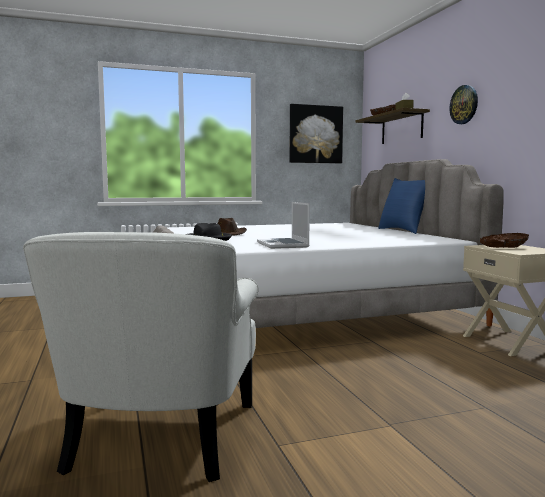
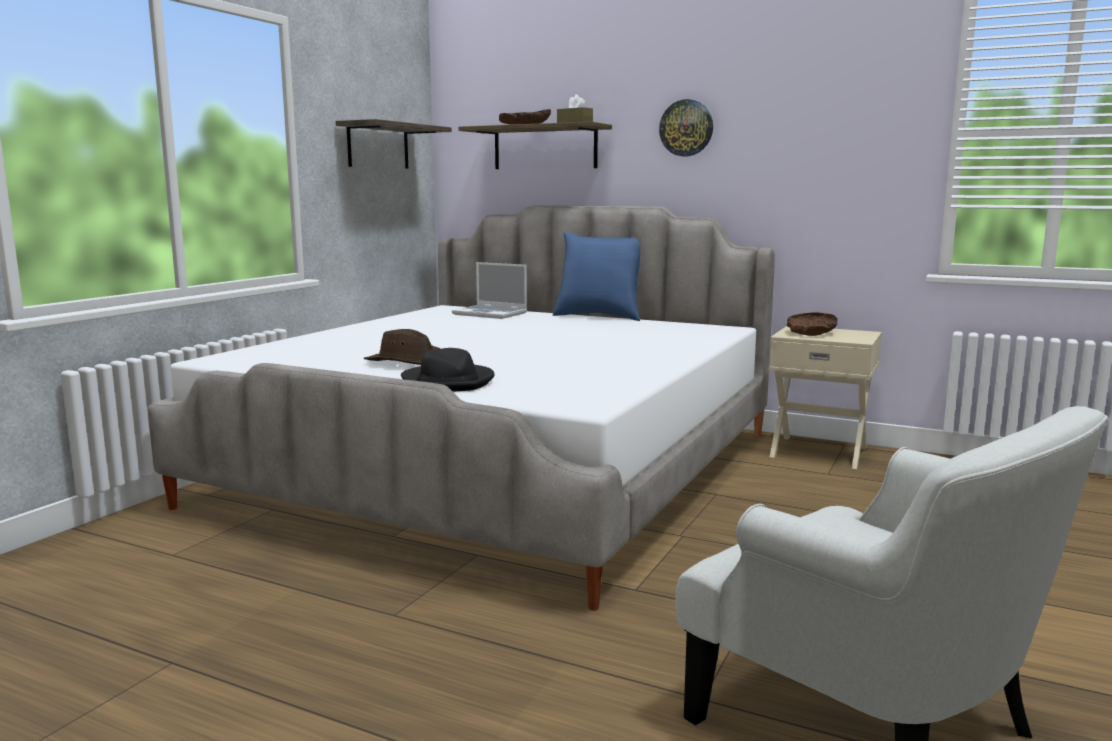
camera: 45 degrees left, 5 degrees up
(283, 245) = (613, 373): laptop -> laptop (491, 313)
(315, 134) = (378, 146): picture -> shelf

